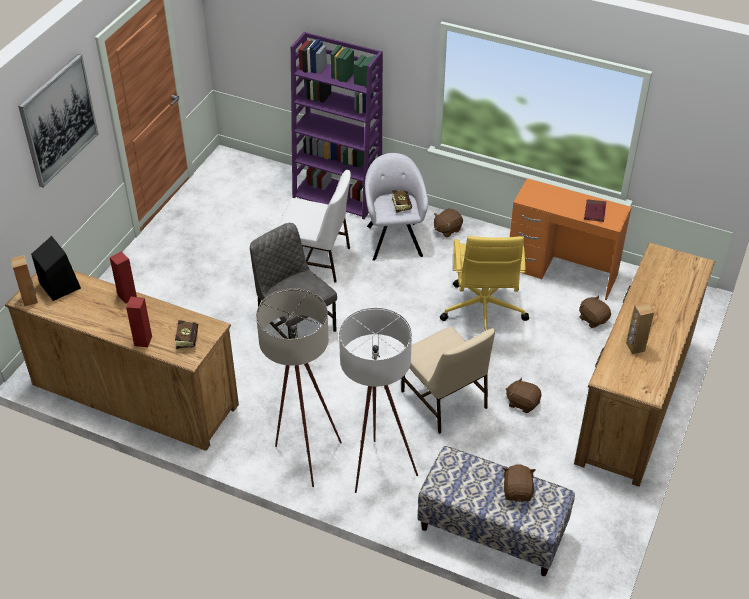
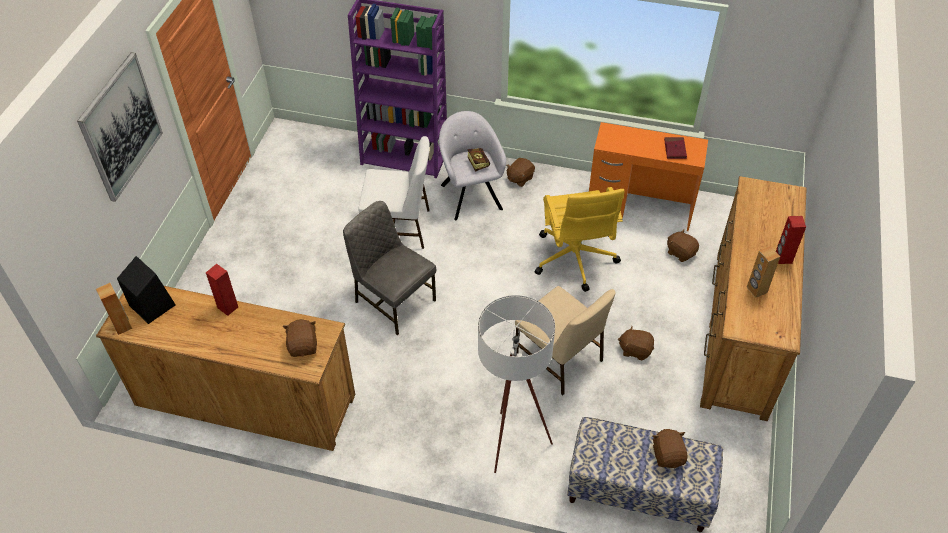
camera: 10 degrees left, 5 degrees up
(143, 341) = (256, 356): red speaker -> red speaker (783, 258)
(188, 338) = (303, 346): book -> brown plush toy
(302, 455) = (432, 440): beige floor lamp -> none

